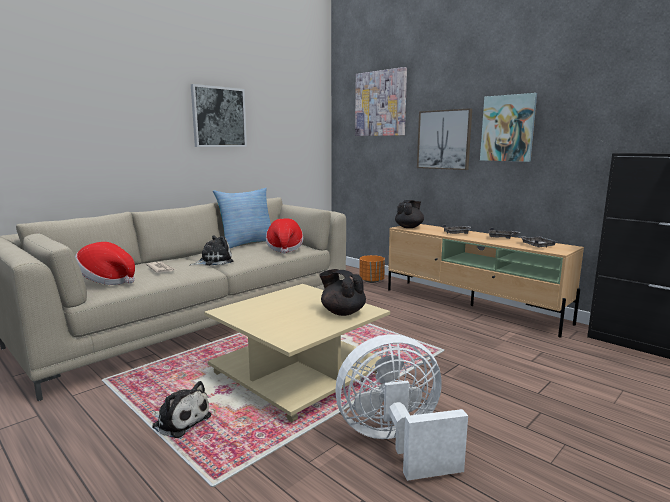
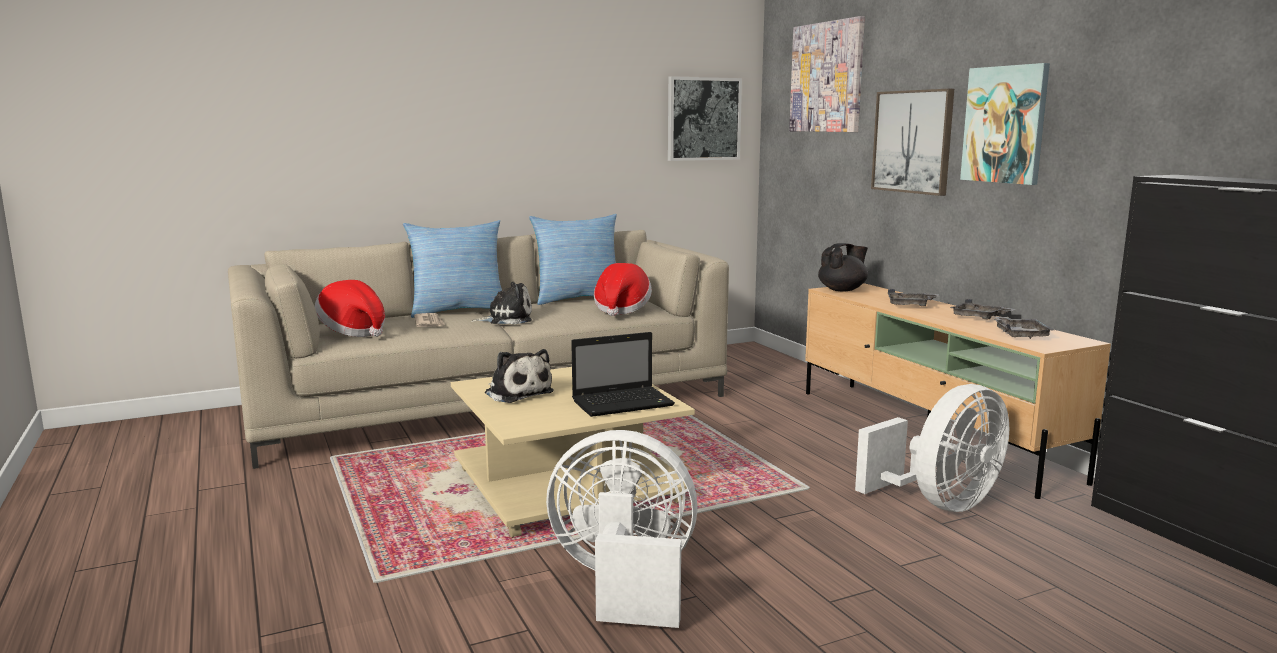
camera: 20 degrees right, 0 degrees up
(171, 258) = (458, 311): none -> pillow
(180, 420) = (386, 513): plush toy -> plush toy (517, 393)
(219, 117) = (558, 105): picture -> picture (703, 119)
(342, 312) = (624, 403): black teapot -> laptop
(372, 281) = (791, 377): orange planter -> none
(518, 348) = (940, 503): none -> white fan

